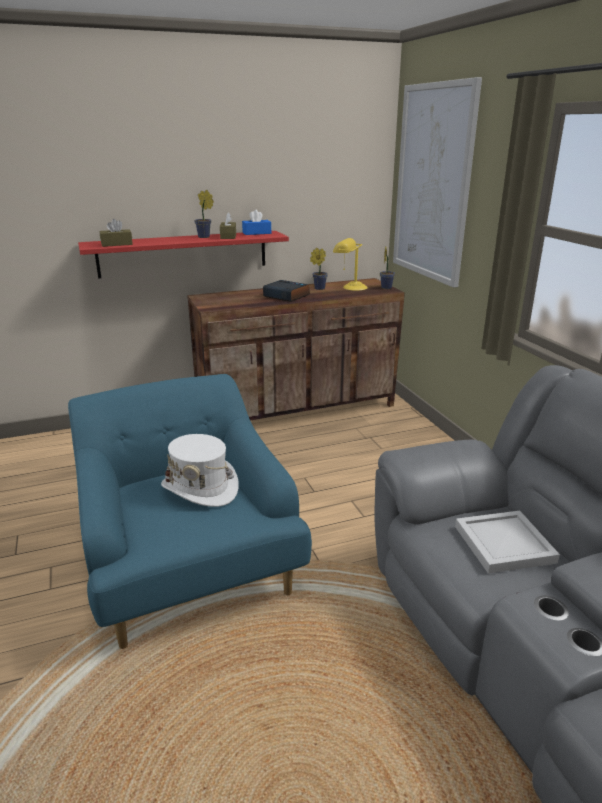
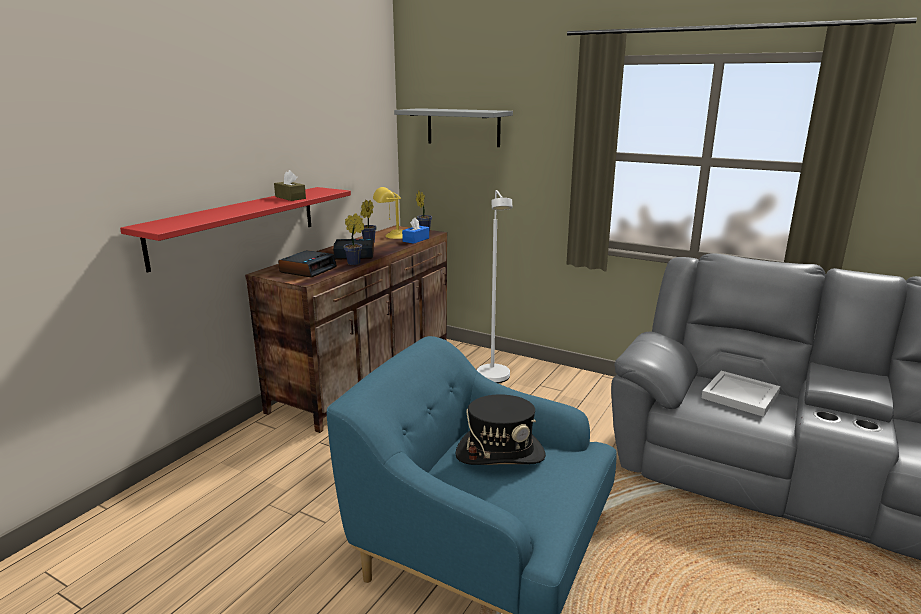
camera: 40 degrees left, 5 degrees down
(116, 244) = (187, 222): brown tissue box -> none
(200, 488) = (500, 454): white hat -> black hat
(205, 237) = (267, 201): potted plant -> potted plant (355, 263)
(230, 300) = (308, 269): none -> alarm clock
(256, 233) = (308, 191): blue tissue box -> blue tissue box (416, 240)
(391, 448) = (494, 380): none -> white floor lamp
(433, 184) = (463, 127): picture -> grey shelf

